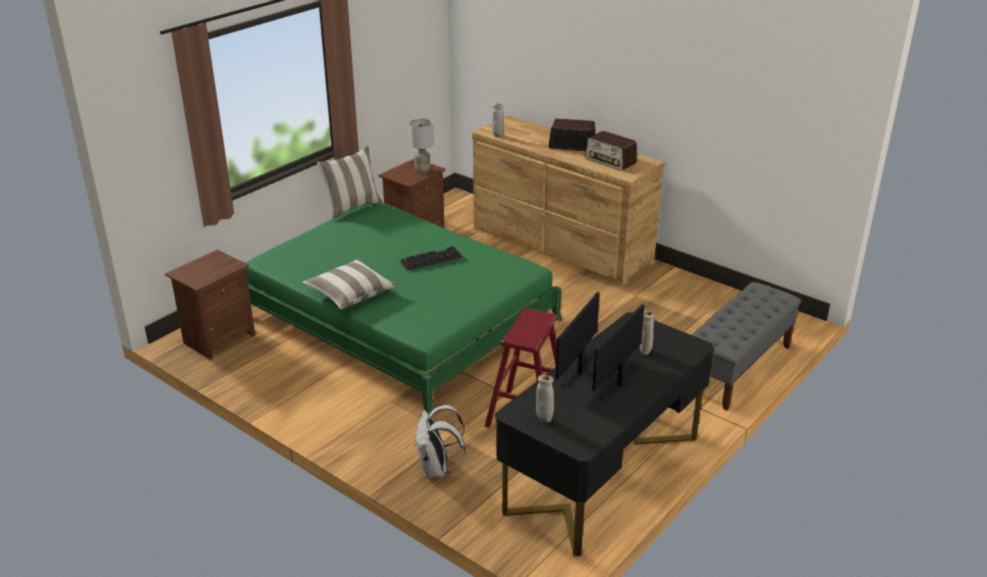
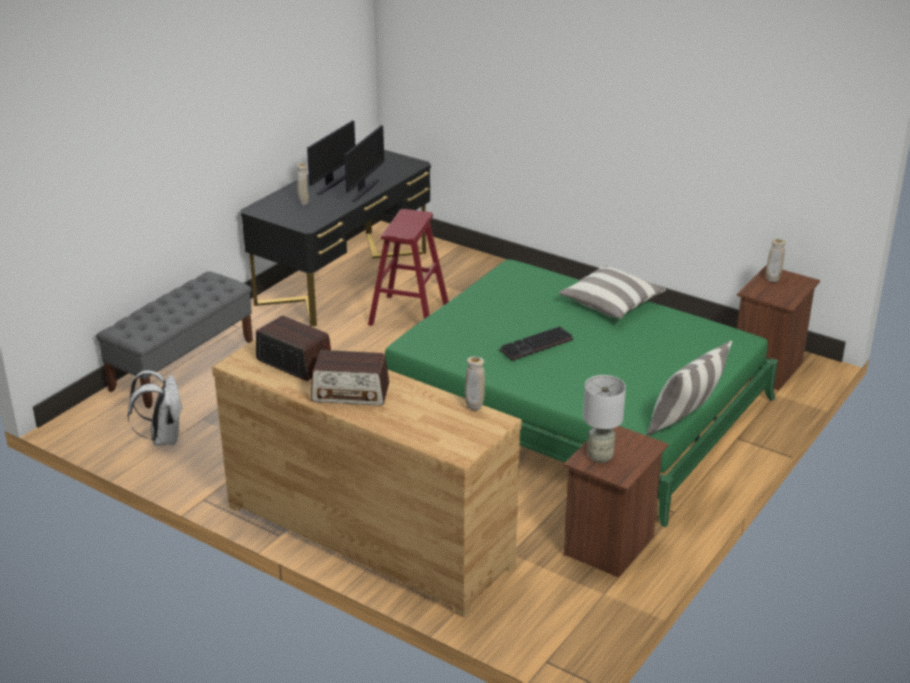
camera: 175 degrees right, 0 degrees up
(437, 469) = (483, 274): white backpack -> white backpack (163, 438)
(544, 420) = (392, 162): beige vase -> beige vase (772, 280)

